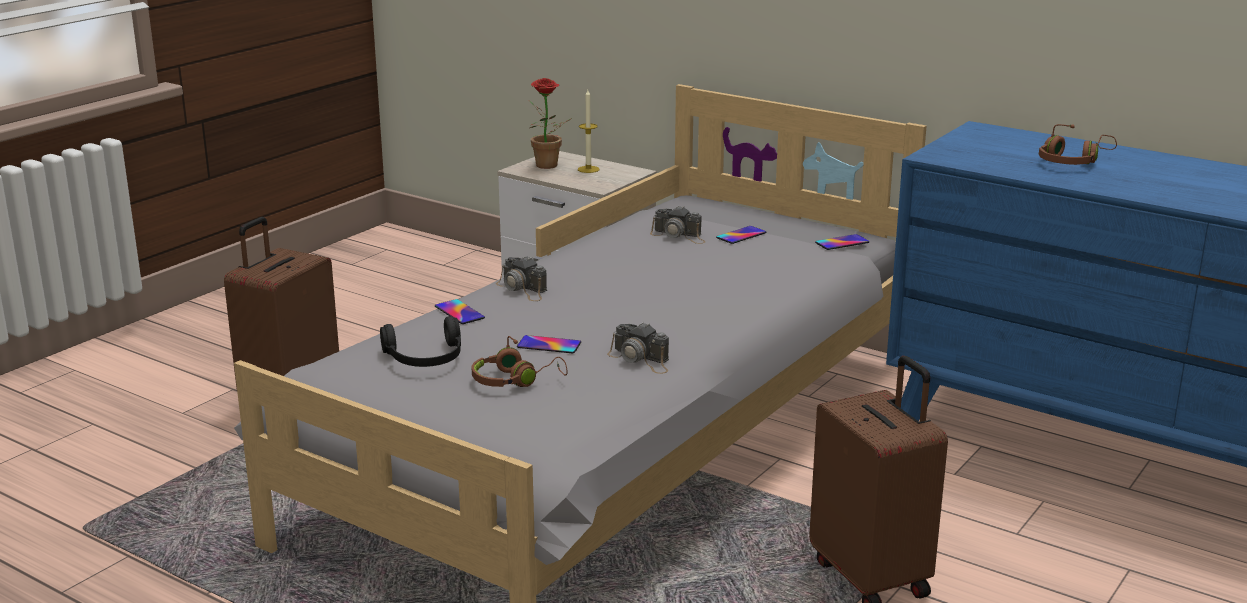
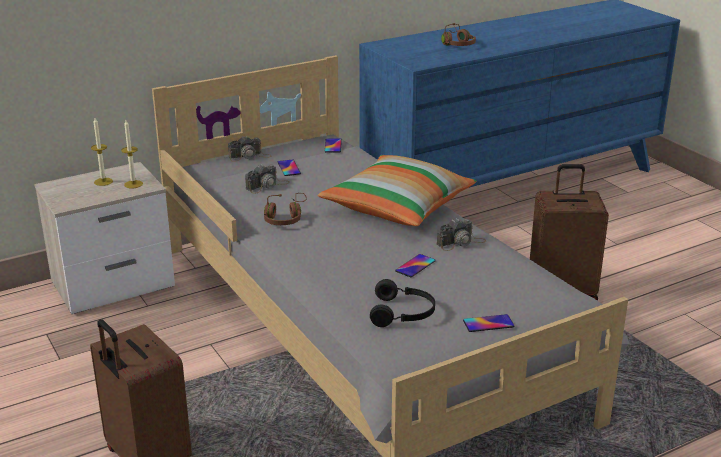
camera: 65 degrees left, 5 degrees up
(459, 312) = (329, 286): phone -> phone (488, 323)
(515, 380) = (462, 288): brown headphones -> brown headphones (285, 218)
(523, 289) = (309, 255): camera -> camera (249, 156)
(548, 167) = (75, 194): potted plant -> none
(597, 180) = (133, 184): none -> candle
(702, 308) = (398, 207): none -> pillow

